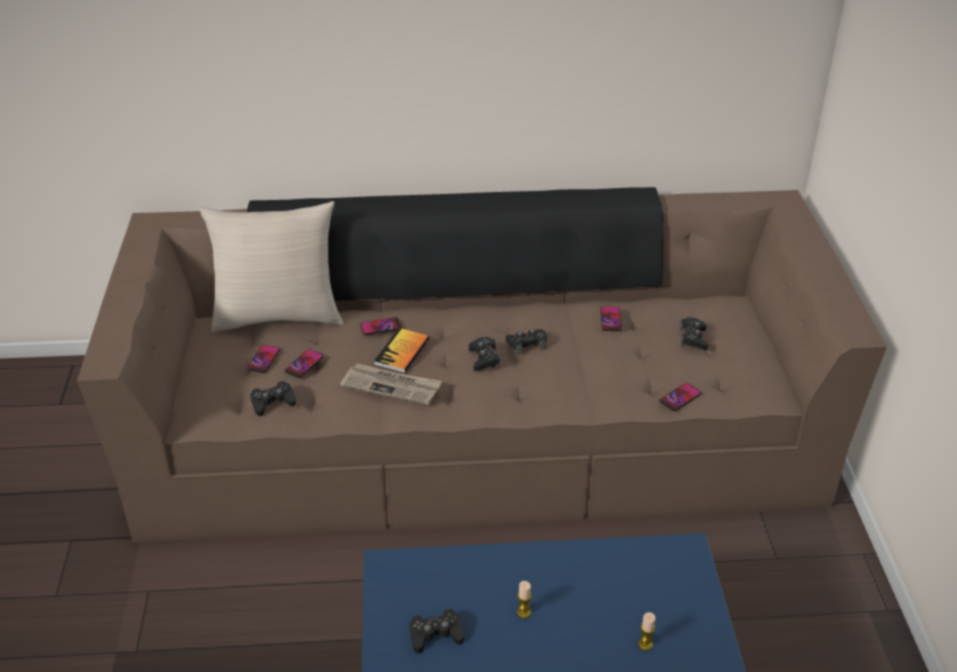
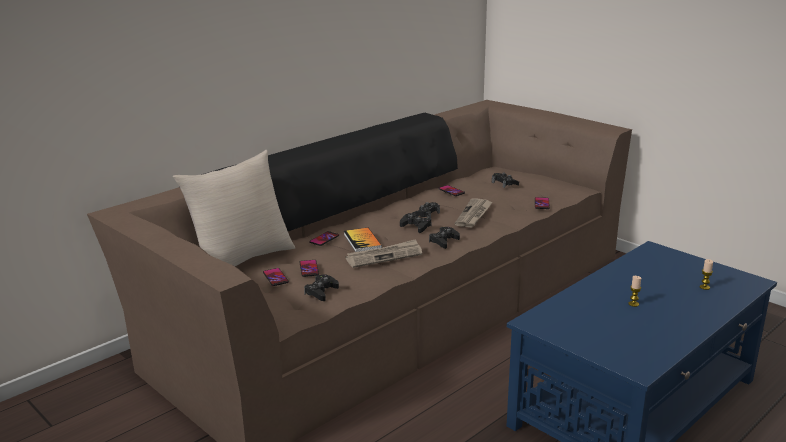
camera: 40 degrees left, 15 degrees down
(435, 635) = (612, 334): black game controller -> black game controller (444, 241)
(572, 374) = (474, 215): none -> newspaper

